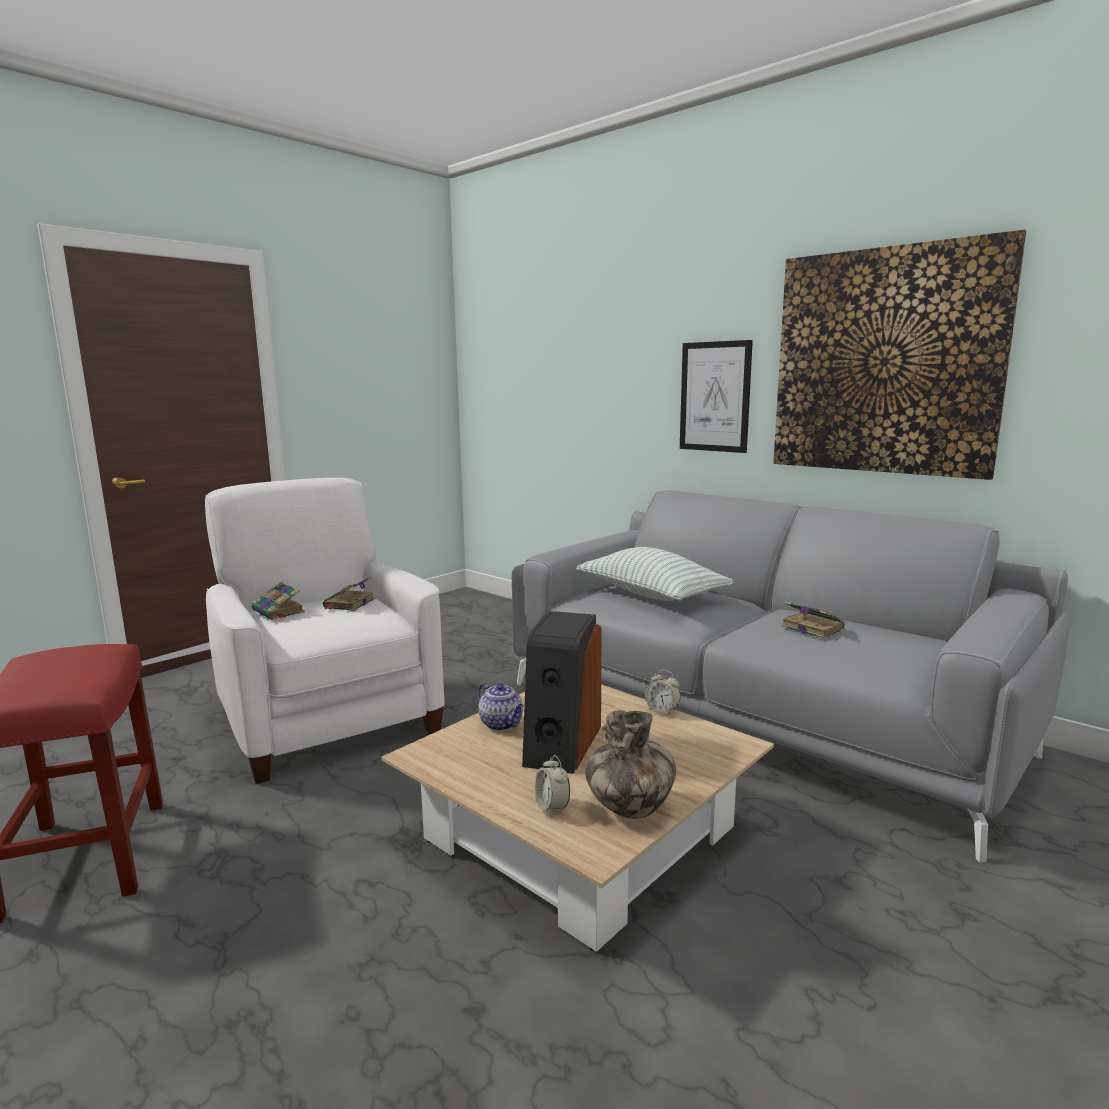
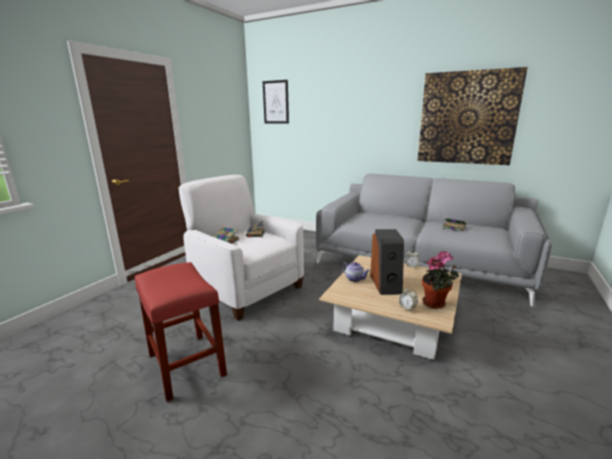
camera: 15 degrees left, 5 degrees up
(631, 808) = (436, 304): vase -> potted plant
(651, 595) = (379, 219): pillow -> none
(714, 397) = (389, 132): picture -> picture (276, 102)

